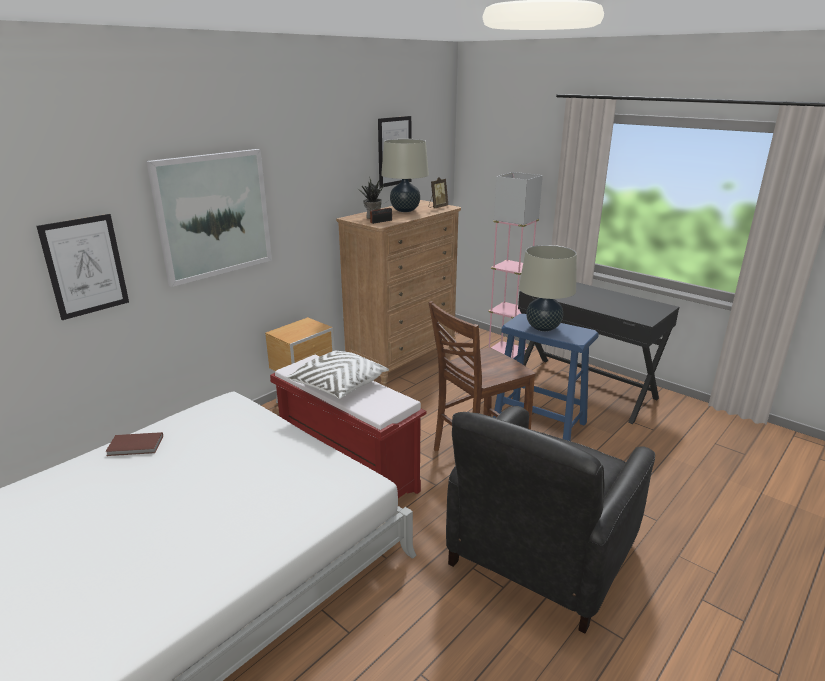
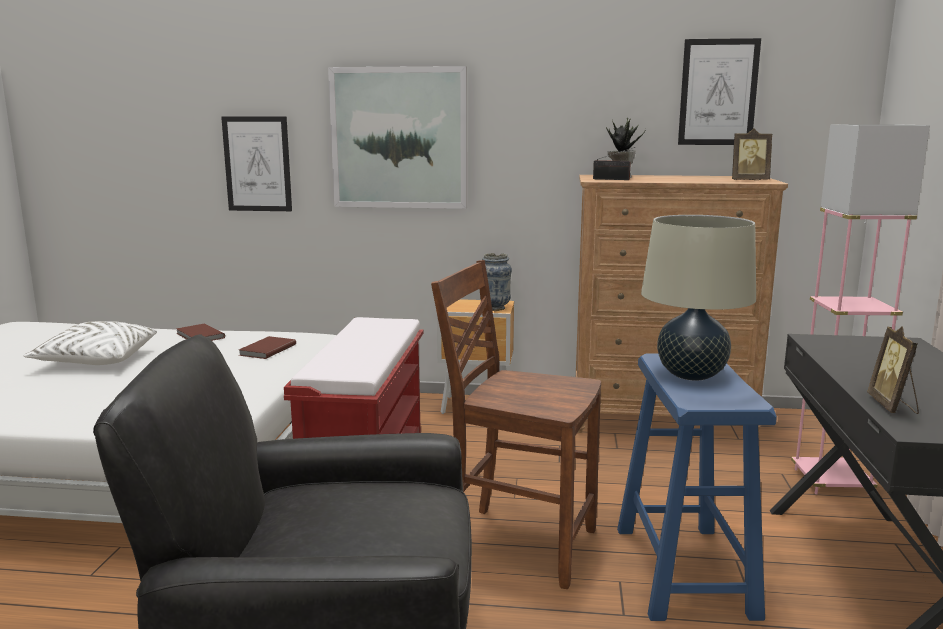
camera: 55 degrees right, 10 degrees down
(228, 426) = (266, 350): none -> brown book
(315, 327) = (495, 308): none -> vase
(338, 386) = (356, 343): white pillow -> white pillow (96, 360)
(405, 210) = (689, 178): beige table lamp -> none
(620, 313) = (893, 406): none -> picture frame

